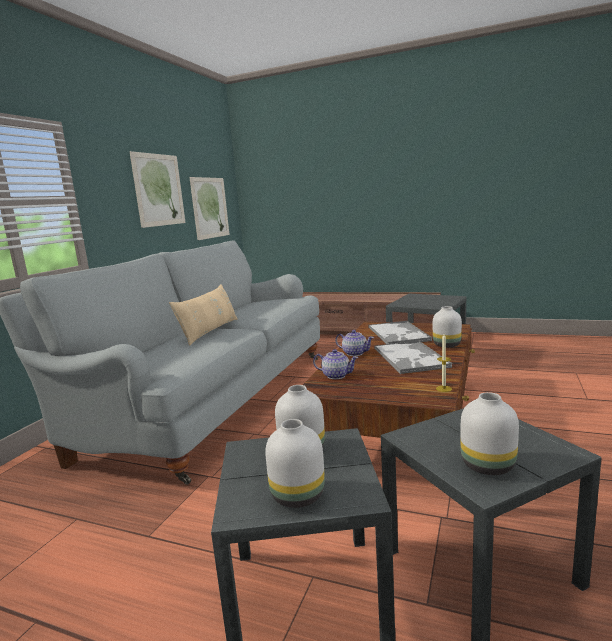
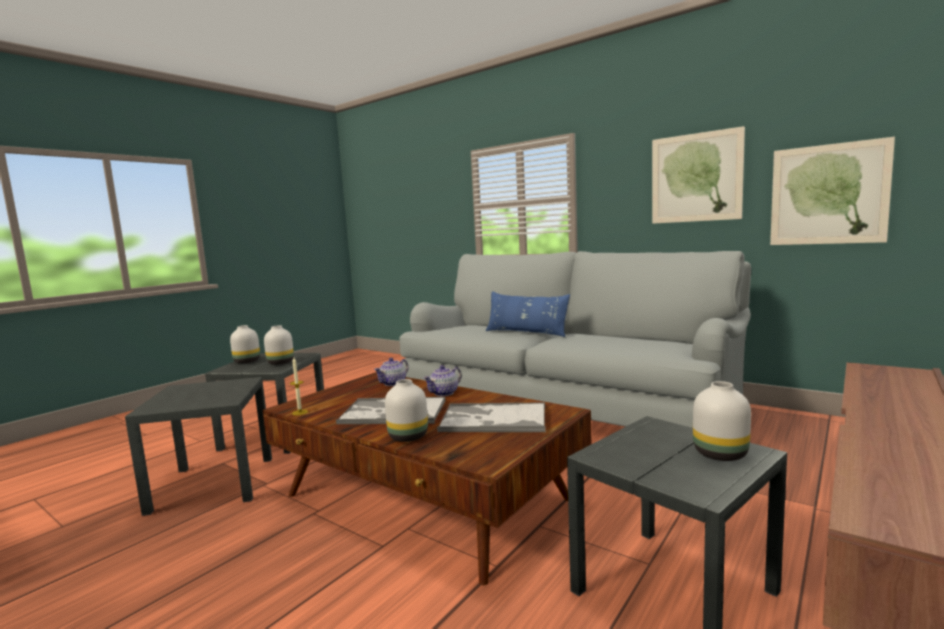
camera: 105 degrees right, 5 degrees down
(210, 331) = (526, 333): beige pillow -> blue pillow
(488, 465) = (185, 391): white vase -> white vase (721, 454)

